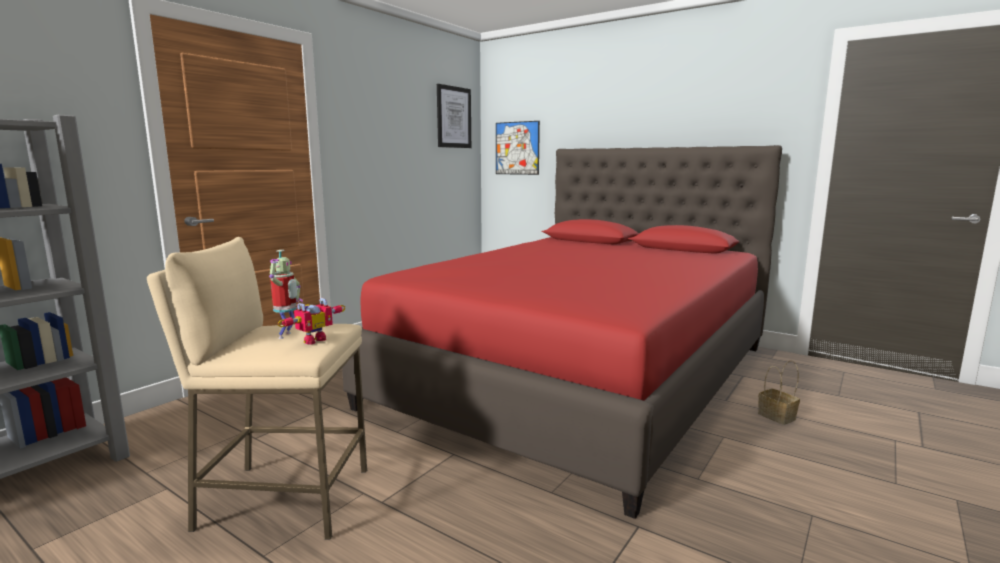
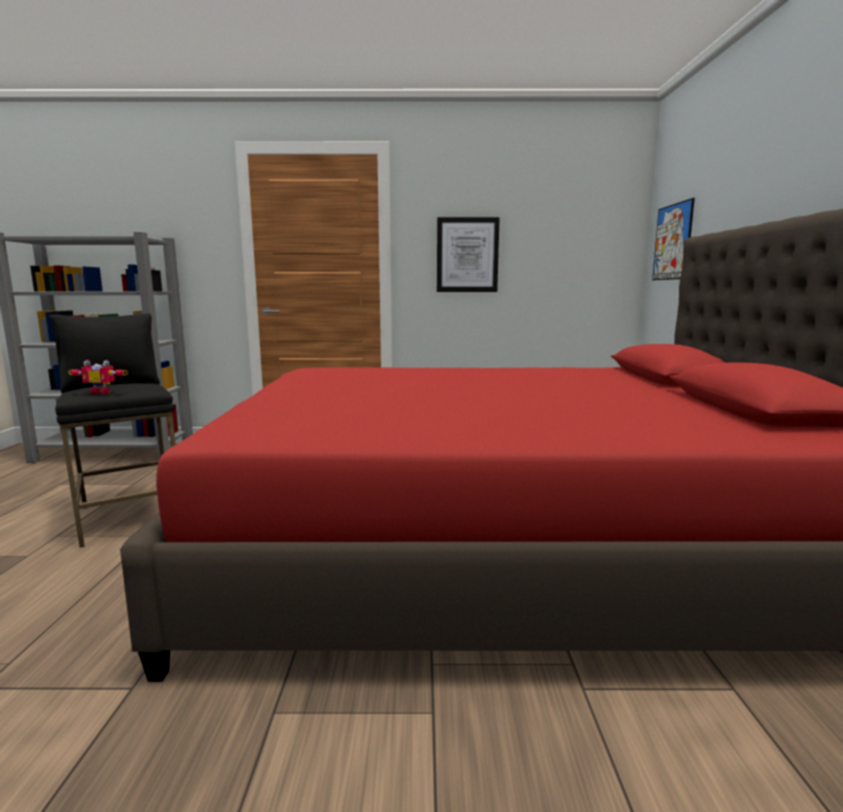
camera: 55 degrees right, 0 degrees up
(284, 499) = (130, 516): beige stool -> black stool
(287, 336) = (111, 388): toy robot -> none
(453, 117) = (593, 208): picture -> picture (467, 255)
(778, 416) = (593, 771): basket -> none

